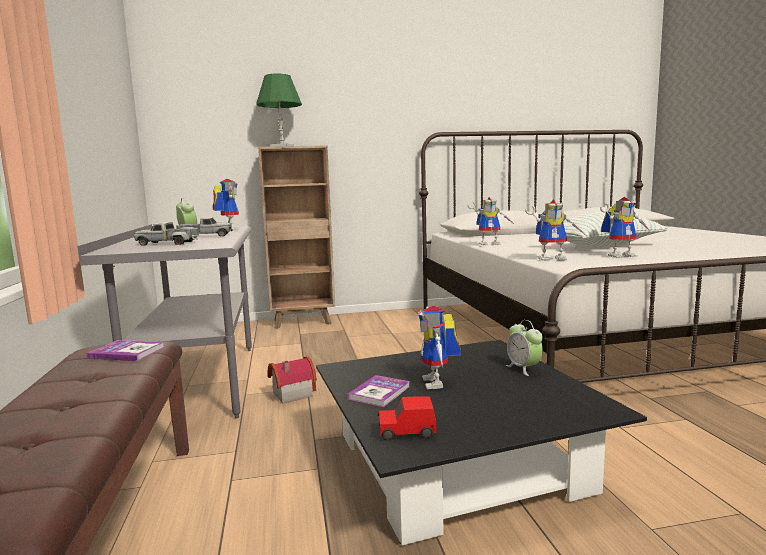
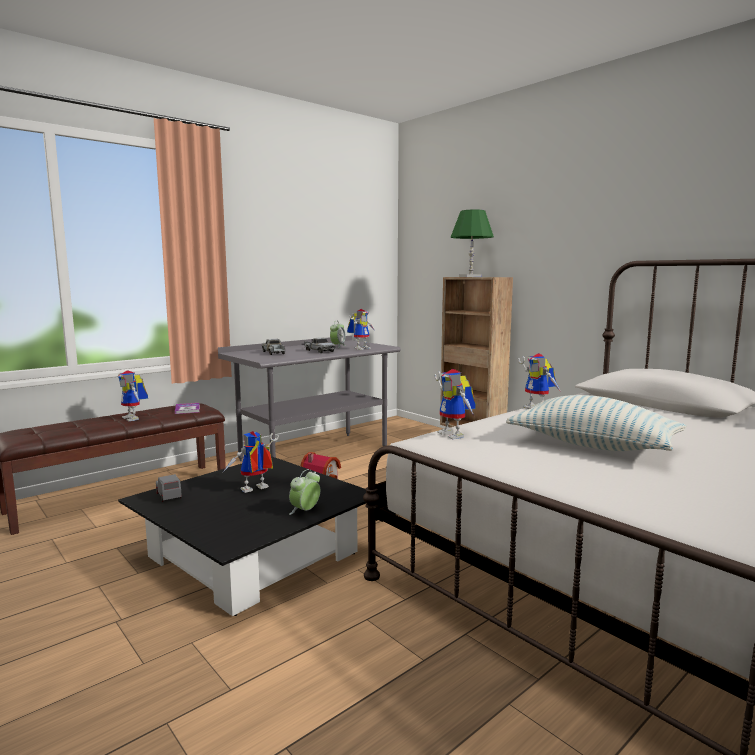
camera: 60 degrees right, 0 degrees up
(379, 392) = (228, 479): book -> none
(406, 432) = (168, 495): red toy car -> grey toy car
(621, 256) = (517, 456): toy robot -> toy robot (134, 418)

